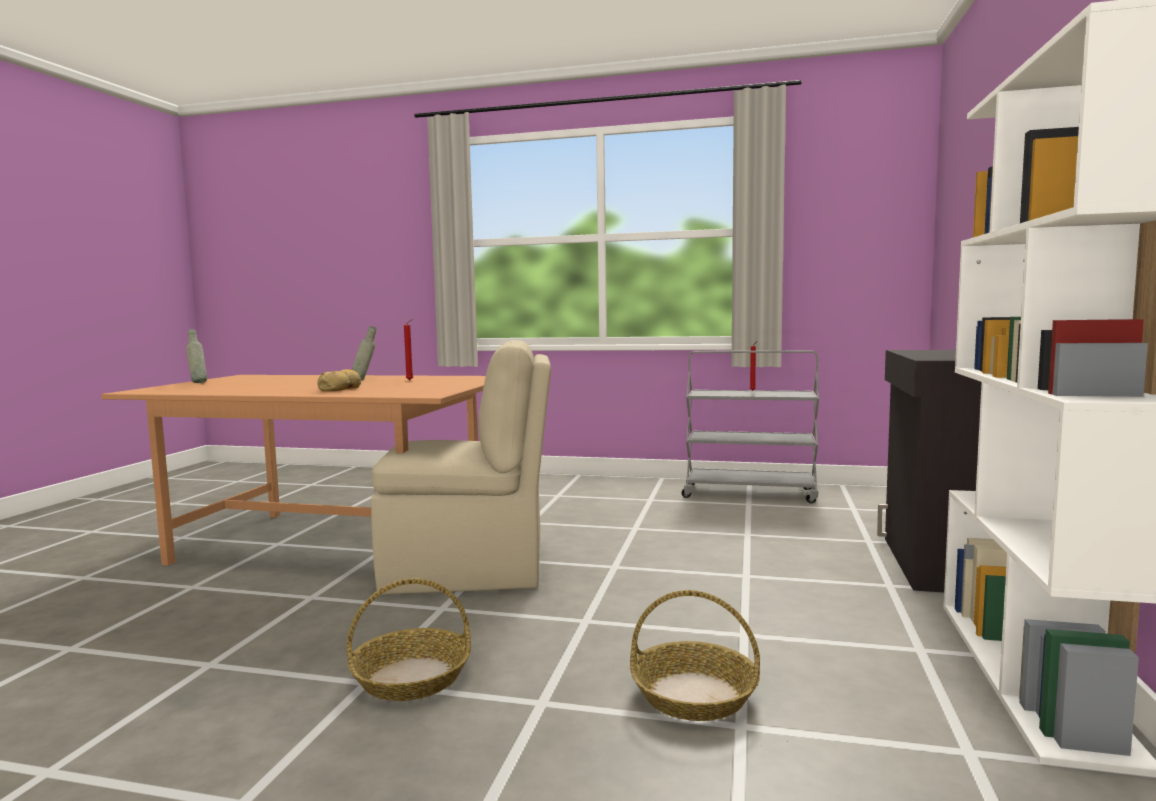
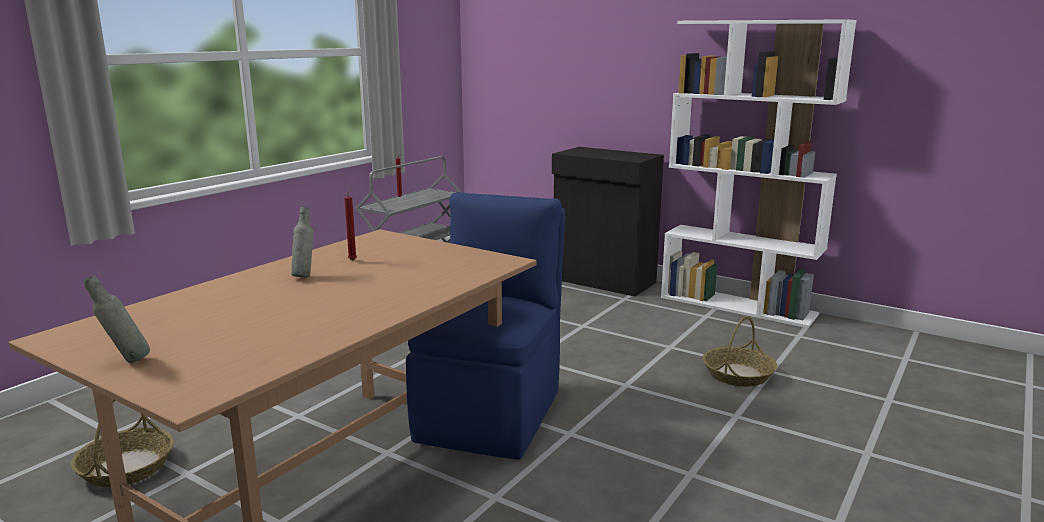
camera: 70 degrees left, 10 degrees up
(341, 388) = (394, 287): bread -> none
(412, 677) = (689, 455): basket -> basket (126, 467)
(469, 571) = (491, 413): beige chair -> blue chair

